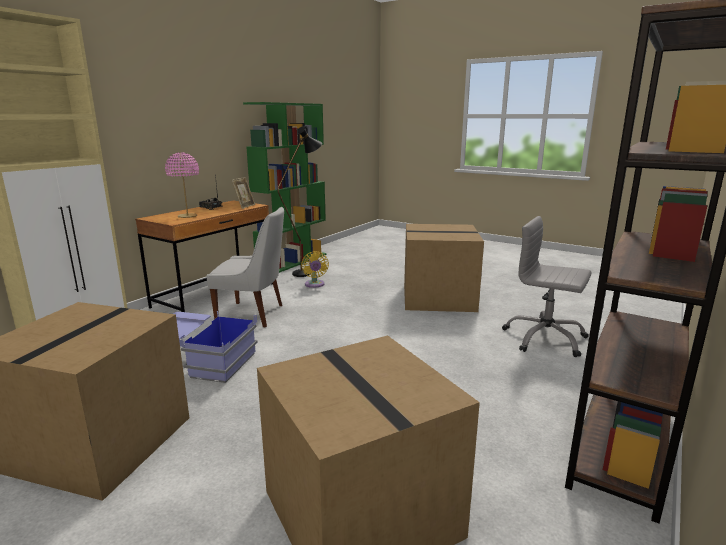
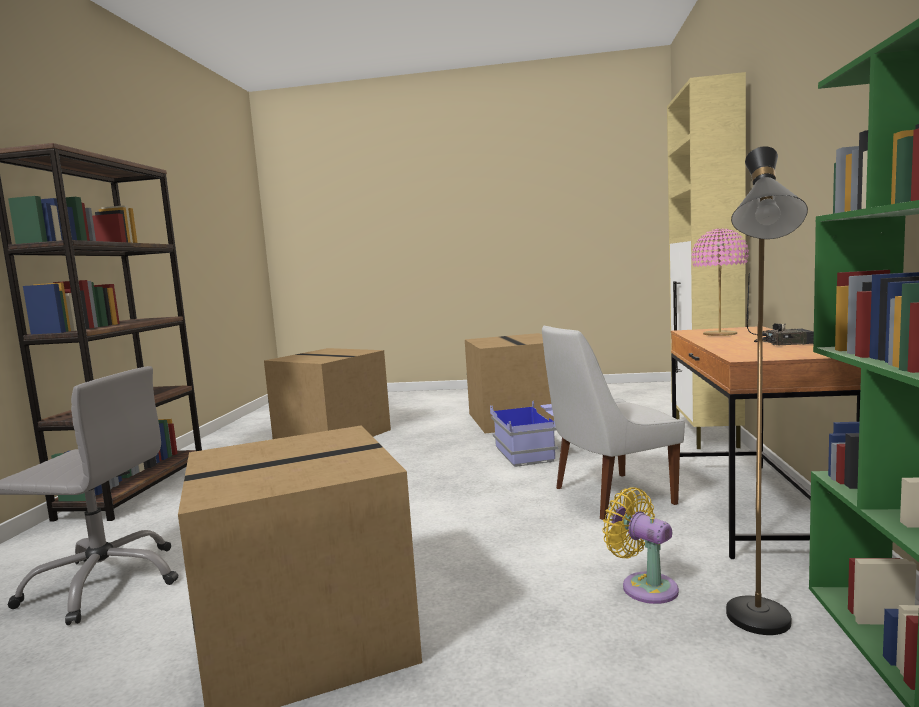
camera: 155 degrees right, 10 degrees down
(244, 206) = (746, 352): picture frame -> none

